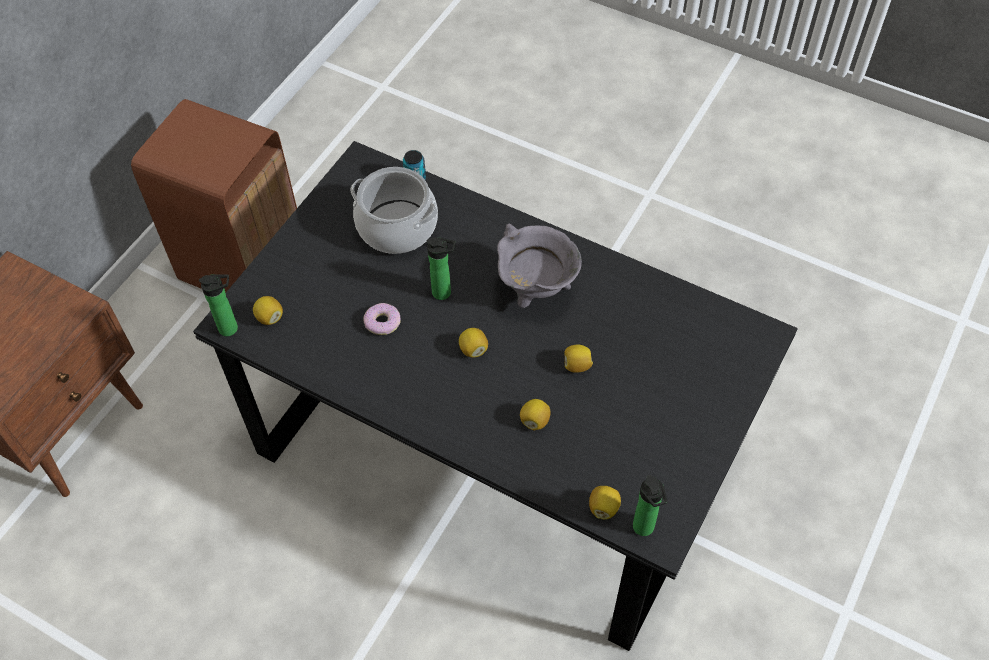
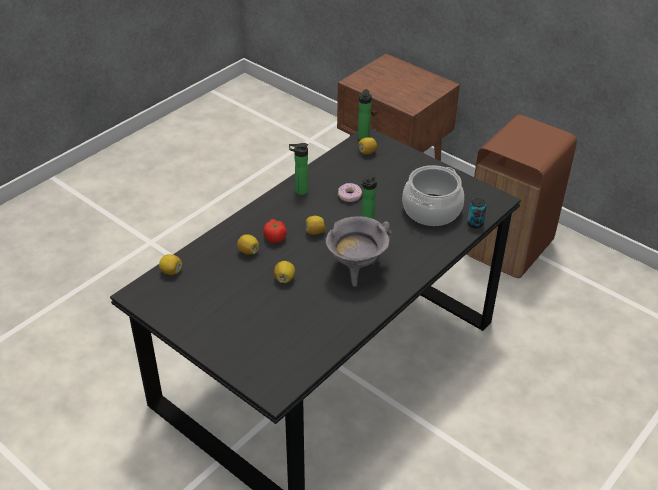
camera: 100 degrees right, 15 degrees down
(498, 394) = (275, 238): none -> tomato
(644, 529) = (146, 287): bottle -> bottle (299, 191)

